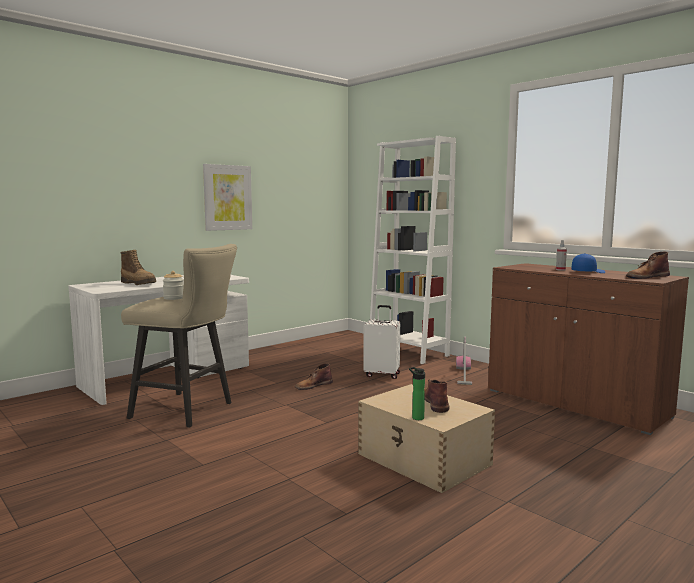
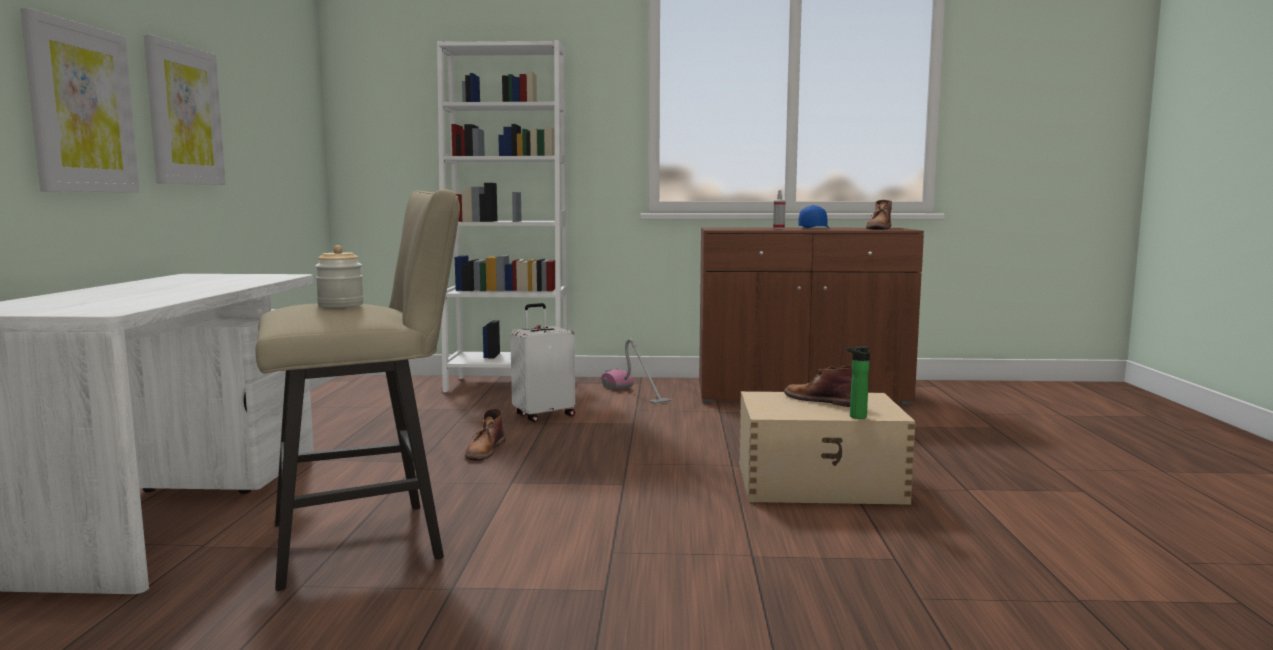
camera: 45 degrees left, 0 degrees up
(139, 284) = (125, 296): boot -> none
(161, 201) = (81, 108): none -> picture

